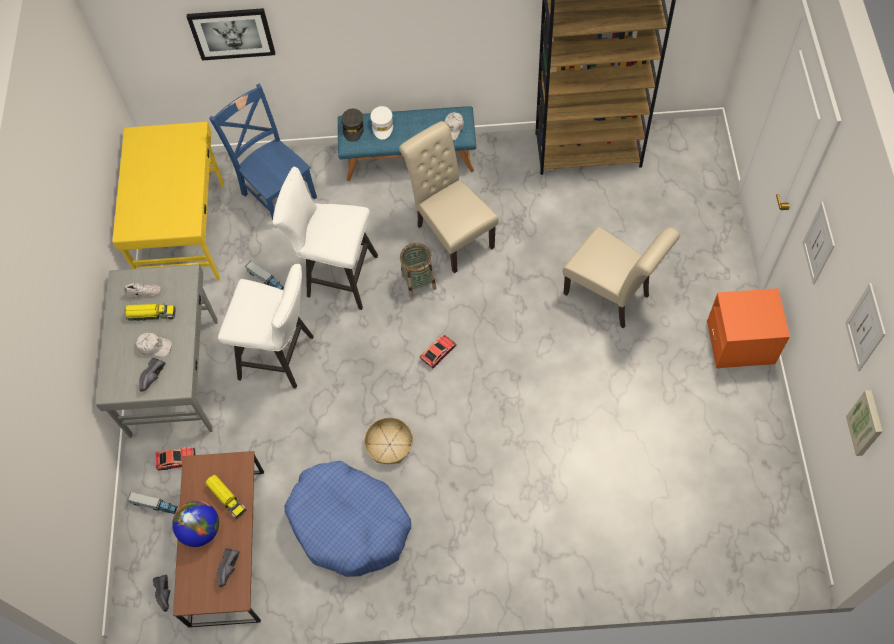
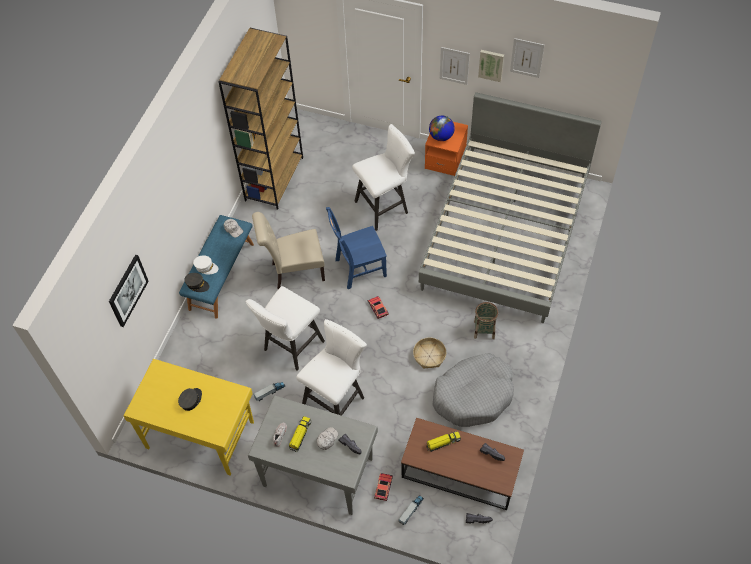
camera: 70 degrees left, 5 degrees down
(163, 182) = (191, 400): none -> grey cap
(201, 530) = (459, 464): globe -> globe (441, 136)
(277, 193) = (201, 364): blue chair -> blue chair (358, 268)
(349, 524) = (473, 395): blue dog bed -> grey dog bed
(419, 282) = (320, 302): basket -> basket (484, 330)
(611, 297) = (385, 206): beige chair -> white stool
(647, 474) = (506, 232): none -> grey bed
(866, 423) = (564, 89): picture -> picture (491, 64)

